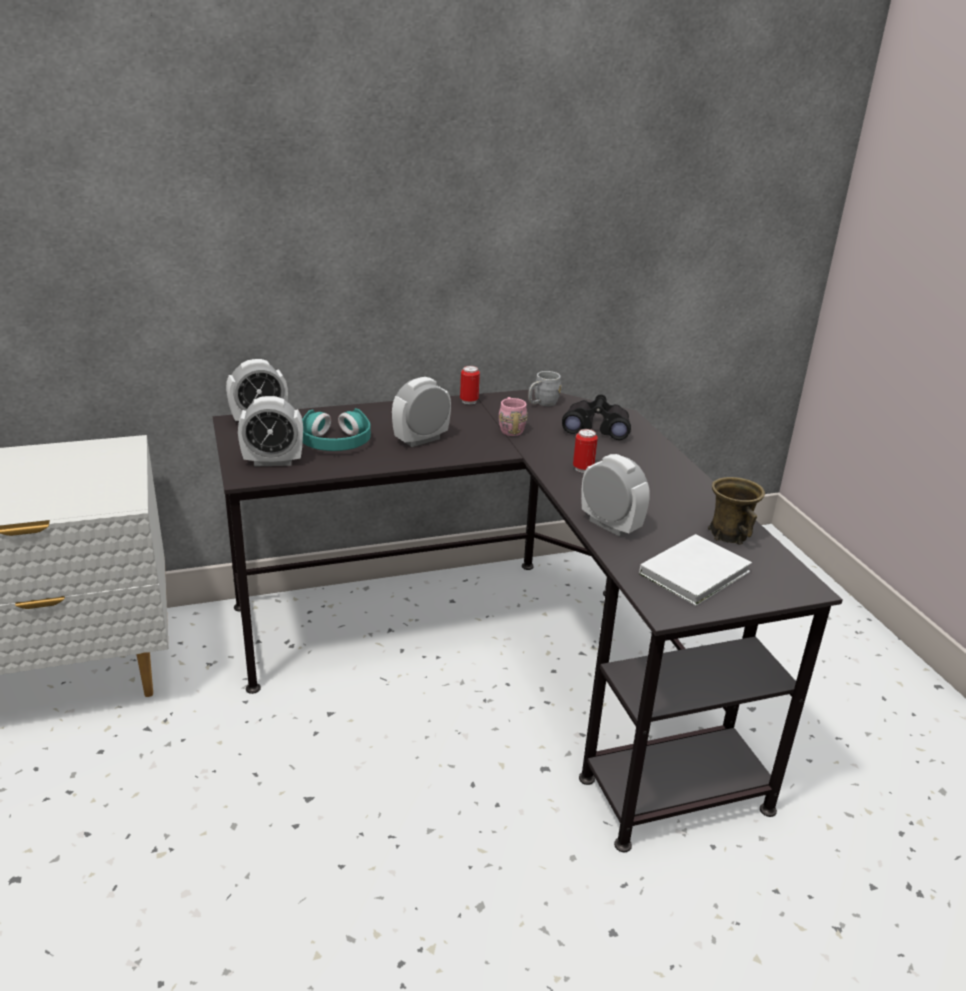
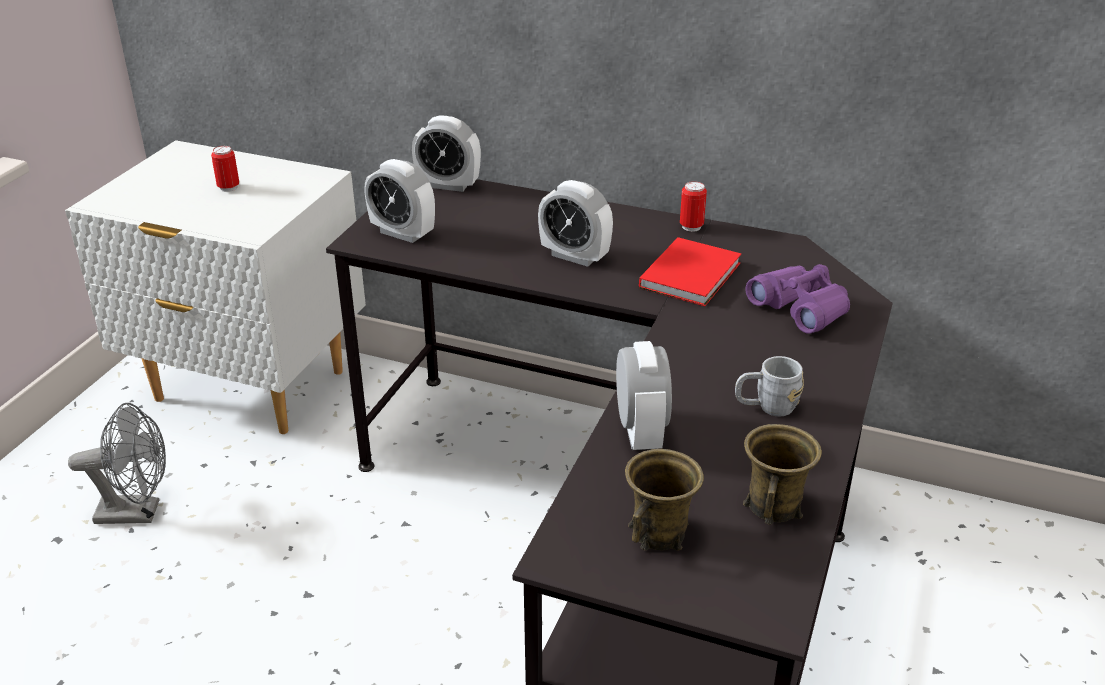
camera: 40 degrees right, 5 degrees up
(77, 817) = (138, 512): none -> grey fan
(335, 442) = (486, 231): turquoise headphones -> none
(421, 440) = (574, 256): alarm clock -> alarm clock turned 150 degrees counterclockwise
(510, 428) = (692, 274): pink mug -> red book
(542, 403) = (776, 255): grey mug -> grey mug (766, 407)
(583, 468) = (708, 353): can -> can (228, 187)
(596, 428) = (801, 308): black binoculars -> purple binoculars
(697, 572) = (660, 533): white book -> brown mug

